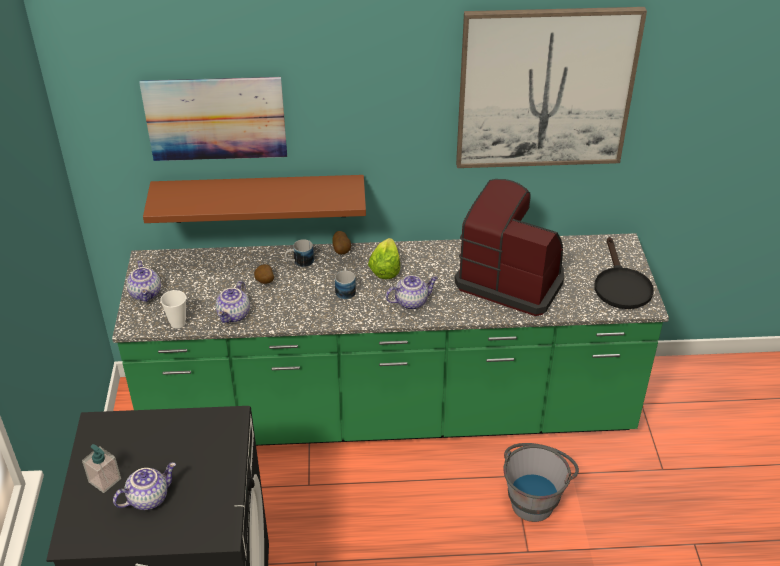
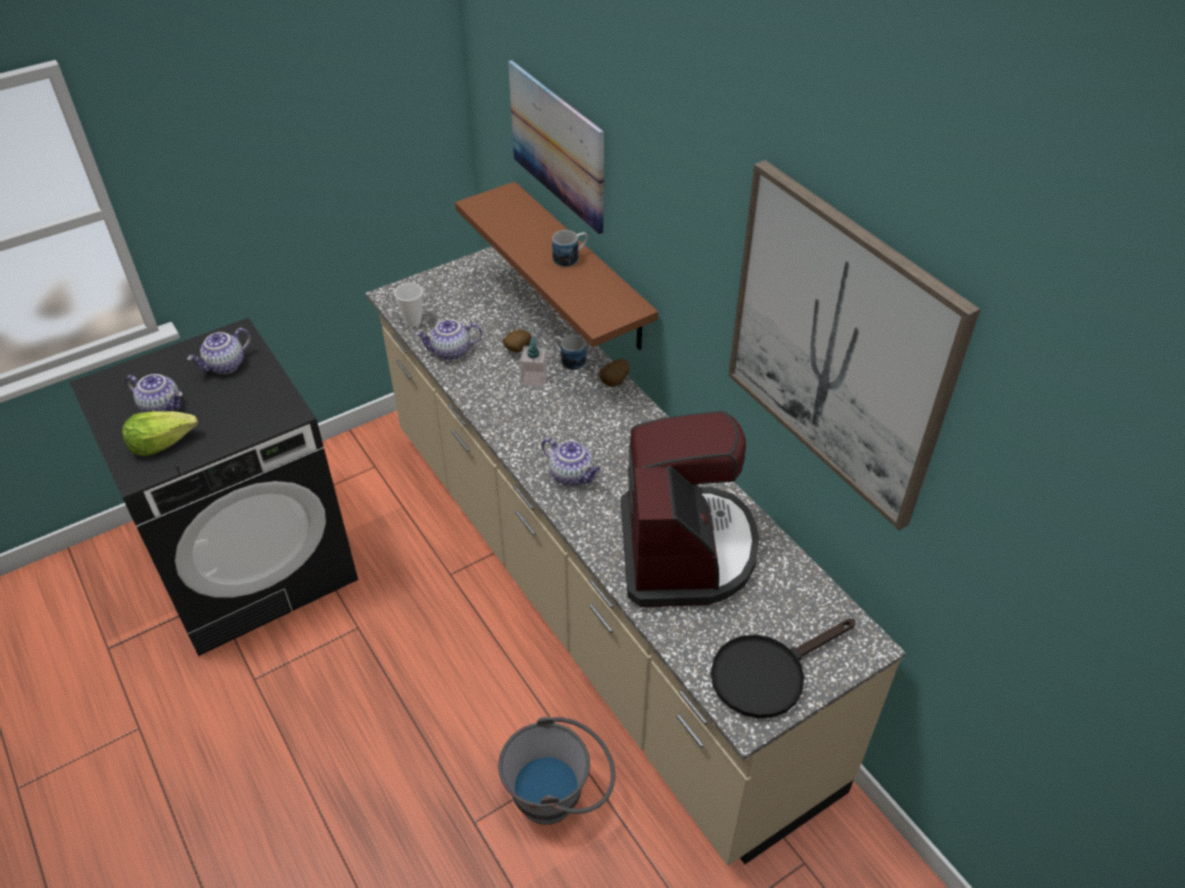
camera: 60 degrees right, 5 degrees up
(105, 480) = (172, 371): soap dispenser -> soap dispenser (534, 379)
(146, 294) = (440, 283): teapot -> teapot (225, 366)
(345, 290) = (551, 413): mug -> mug (570, 257)
(385, 269) = (612, 429): lettuce -> lettuce (162, 442)
(390, 413) = (592, 595): green counter -> beige counter

